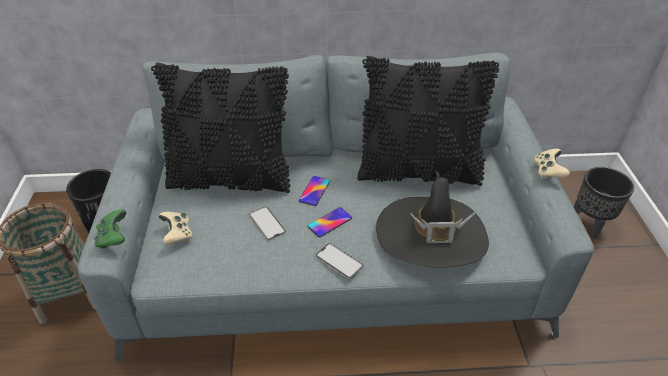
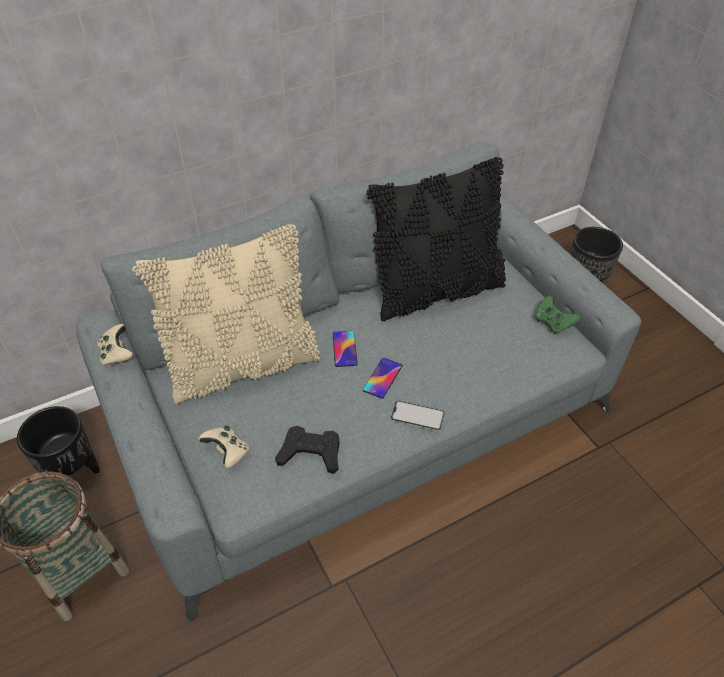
camera: 25 degrees left, 5 degrees up
(113, 237) = (173, 484): green game controller -> green game controller (552, 323)
(231, 179) = (243, 366): black pillow -> beige pillow
(236, 258) = (310, 453): none -> black game controller
(267, 223) = (318, 403): phone -> none
(431, 235) = (488, 356): black hat -> none
(548, 172) = (565, 254): beige game controller -> beige game controller (117, 354)

